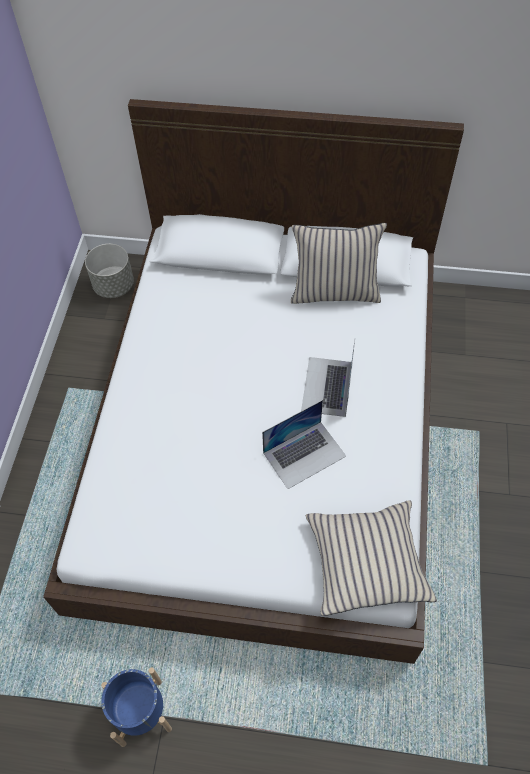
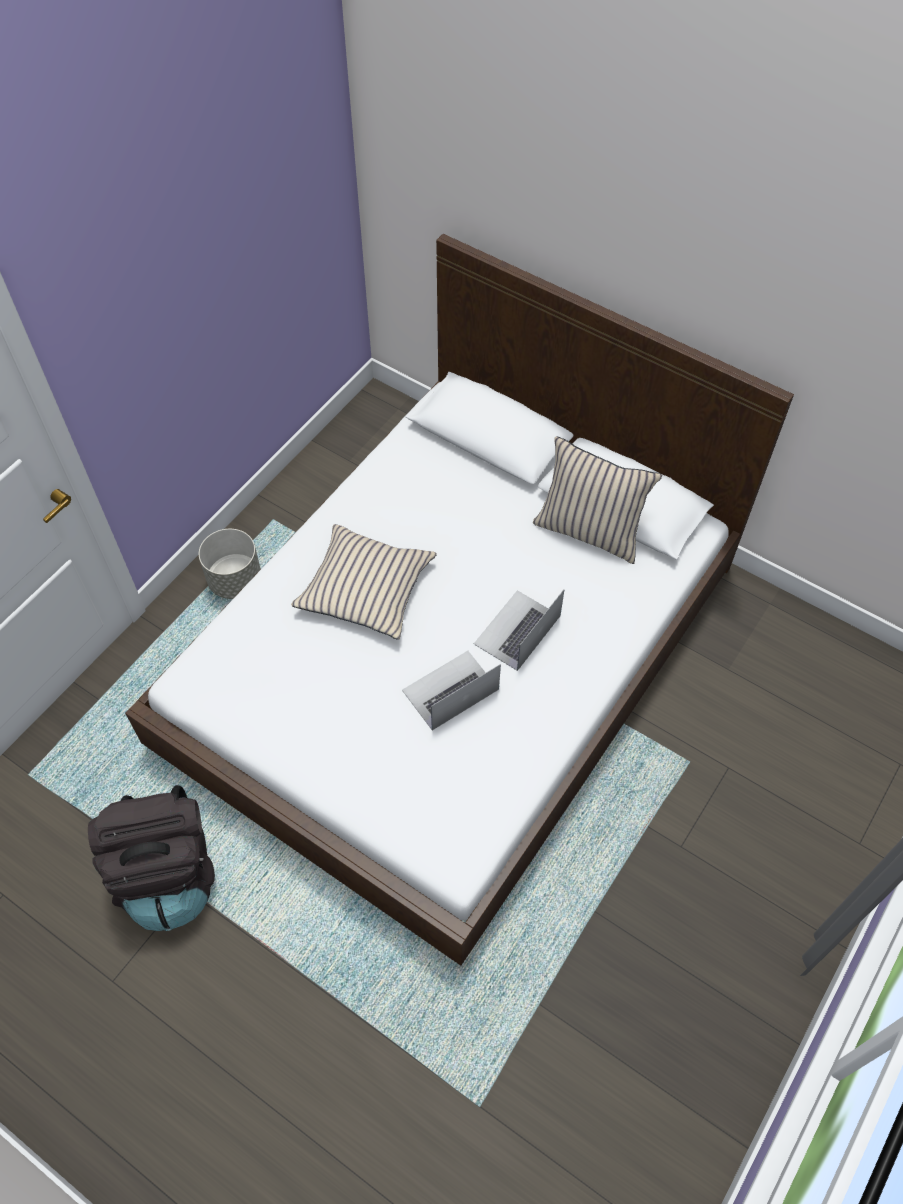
camera: 25 degrees right, 0 degrees up
(113, 286) = (378, 429): grey planter -> grey planter (234, 581)
(141, 712) = (169, 874): blue planter -> black backpack
(304, 454) = (450, 690): laptop -> laptop turned 150 degrees clockwise
(366, 561) = (448, 828): beige pillow -> beige pillow (366, 588)

